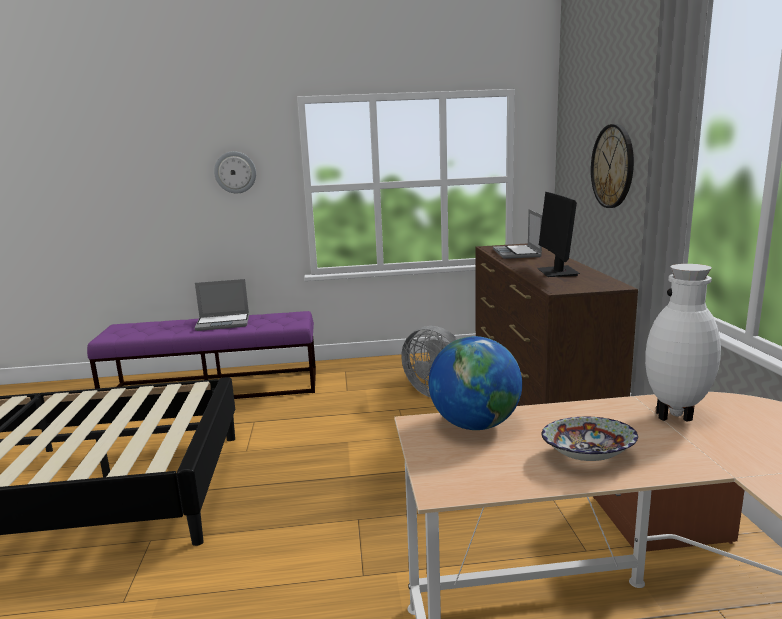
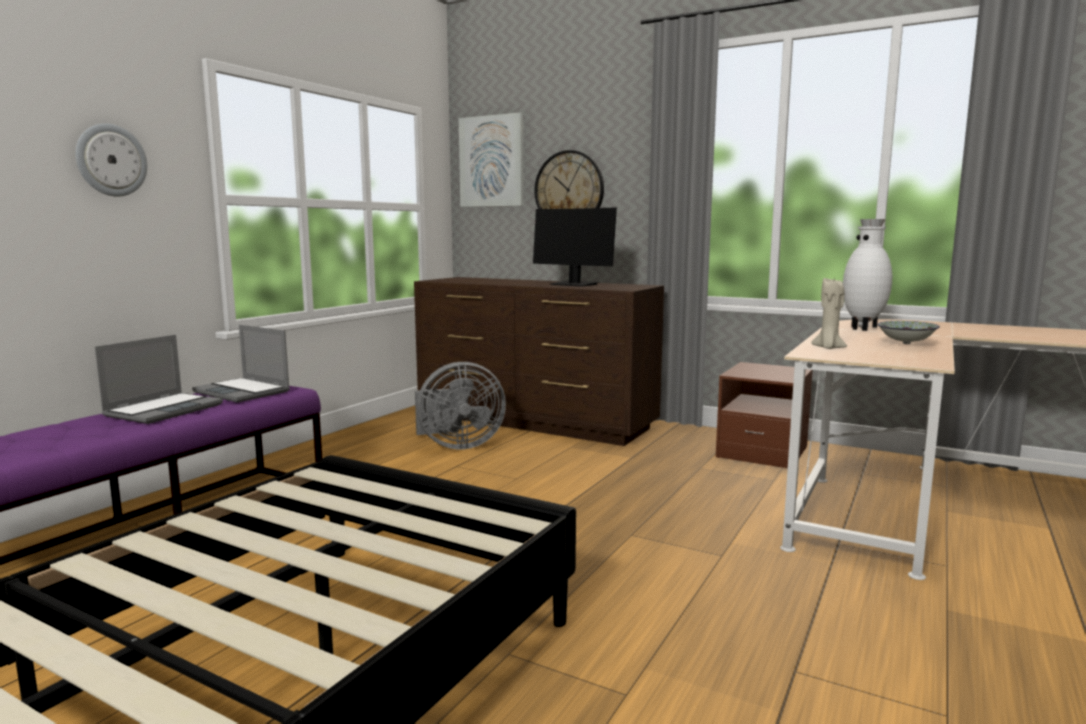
camera: 55 degrees left, 5 degrees down
(474, 425) = (828, 348): globe -> beige candle
(517, 253) = (482, 281): laptop -> laptop (243, 392)
(574, 133) = (492, 161): none -> picture

